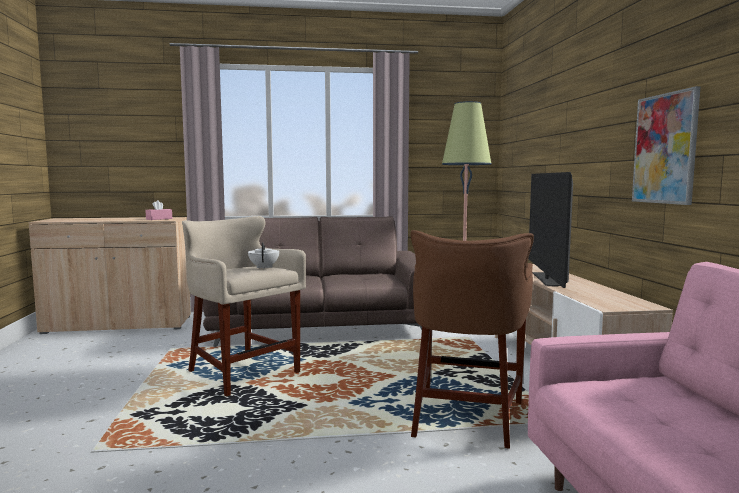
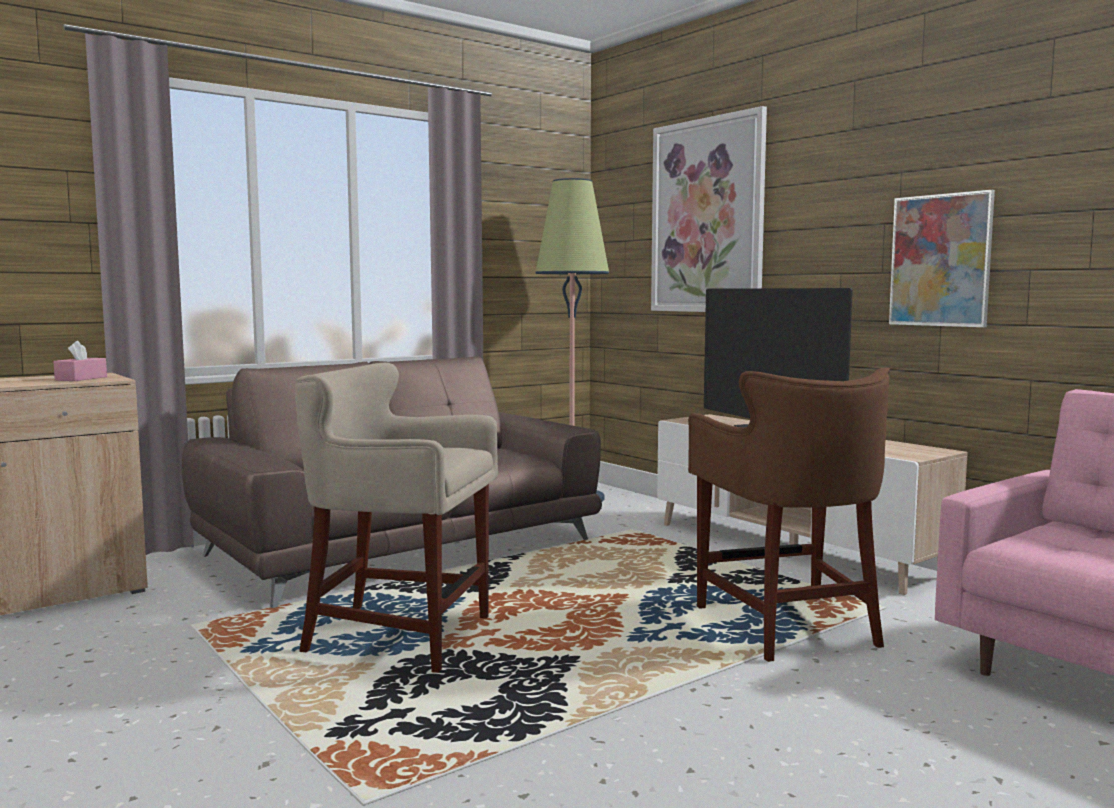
camera: 30 degrees left, 0 degrees up
(264, 267) = (445, 448): white teapot -> none
(547, 122) = (707, 216): none -> picture

